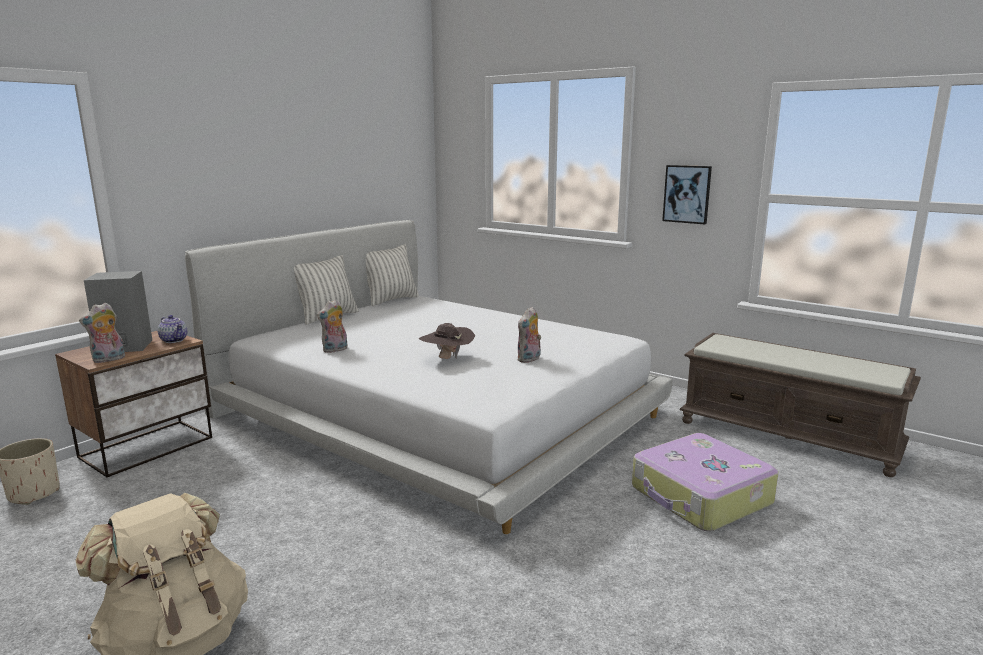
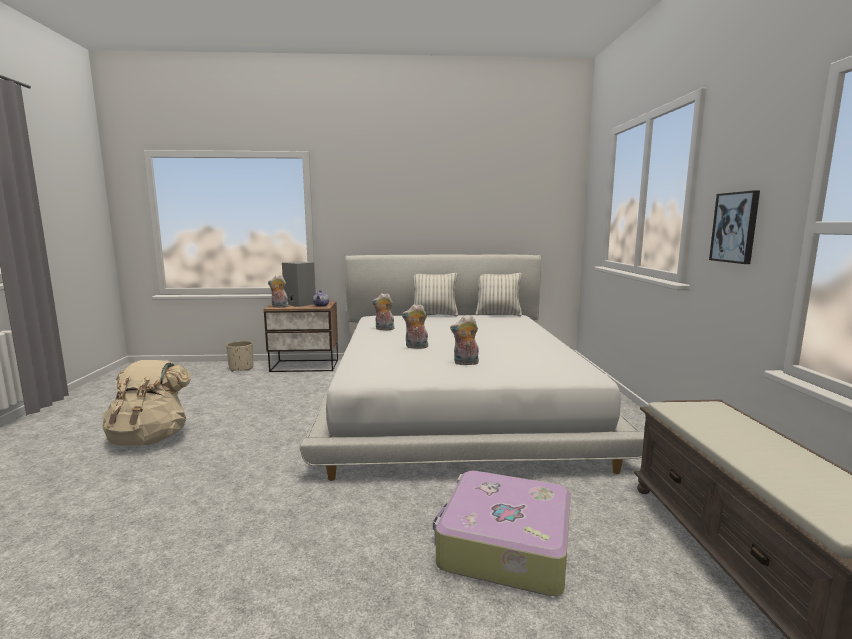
camera: 50 degrees right, 5 degrees down
(447, 358) = (416, 347): brown hat -> plush toy

